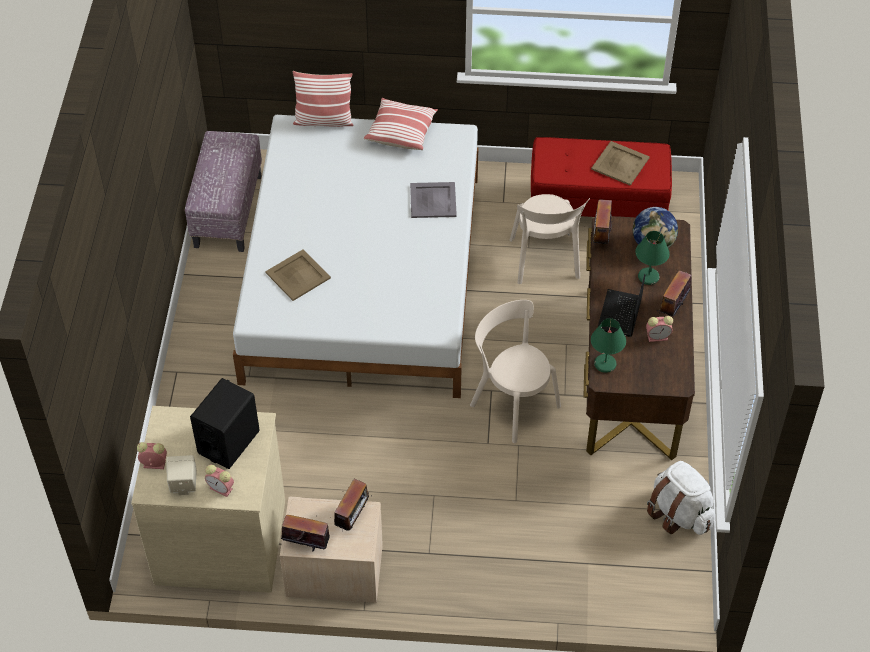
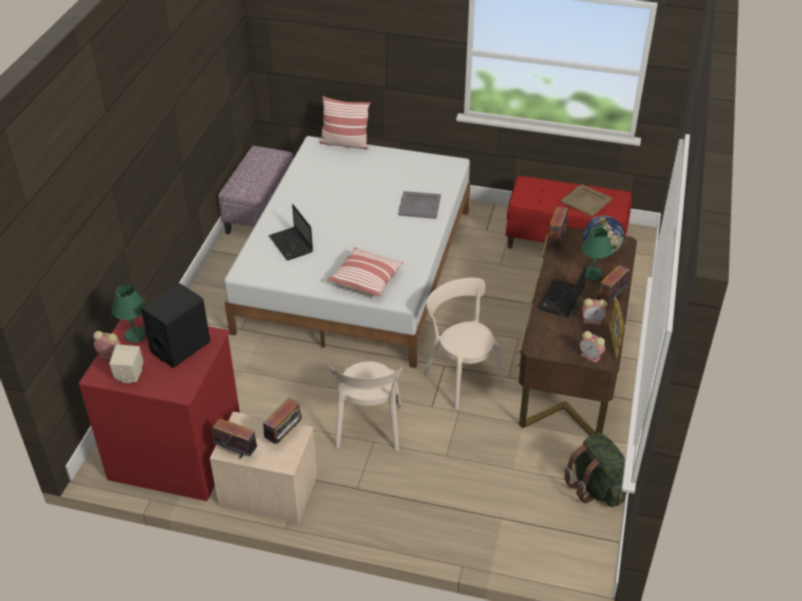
camera: 10 degrees right, 10 degrees down
(221, 539) = (177, 451): beige dresser -> red dresser
(222, 488) = (161, 382): alarm clock -> alarm clock (591, 356)
(298, 275) = (292, 245): beige tray -> laptop
(401, 132) = (405, 157): pillow -> pillow (366, 279)
(545, 261) = (512, 276): beige chair -> beige chair (368, 429)
(604, 364) = (539, 335): green table lamp -> green table lamp (135, 335)
(679, 513) = (595, 487): white backpack -> green backpack
(684, 362) = (614, 343): none -> picture frame

